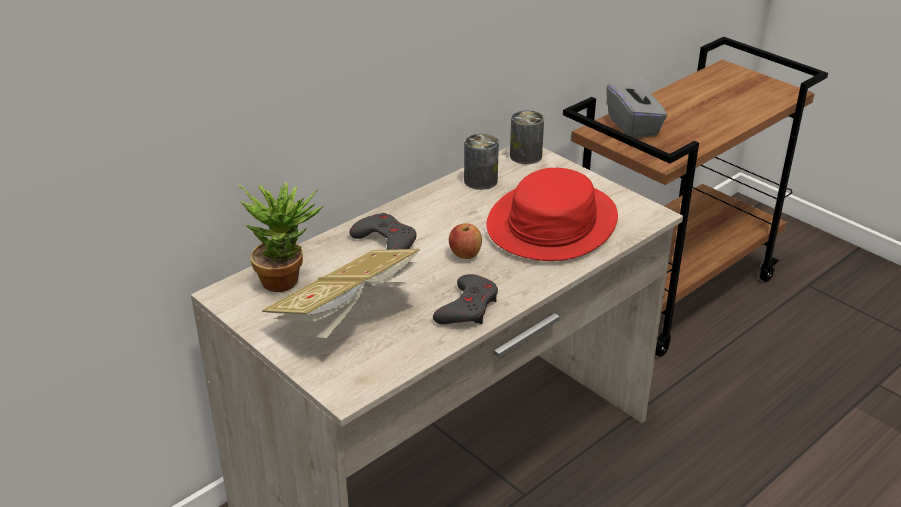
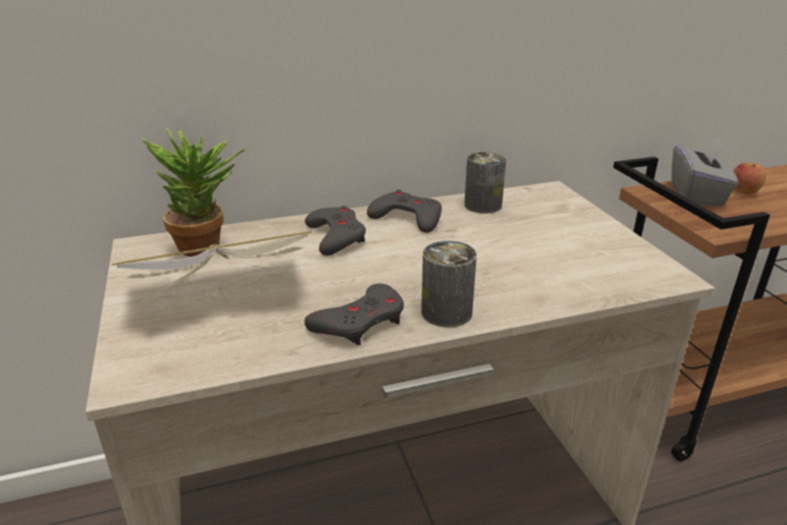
camera: 25 degrees right, 5 degrees down
(429, 209) = (407, 218): none -> grey game controller
(465, 255) = (406, 267): apple -> apple (743, 192)
(525, 156) = (548, 194): can -> can (446, 312)
(551, 223) = (533, 258): red hat -> none

